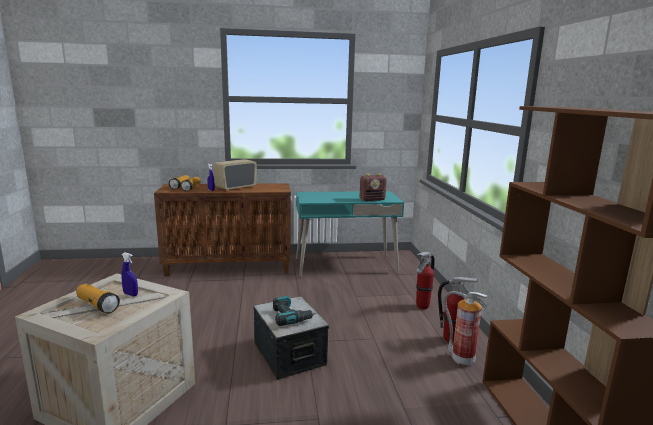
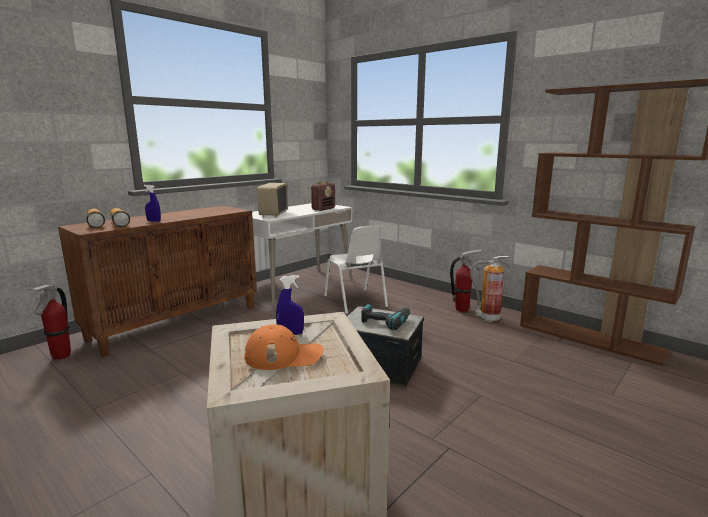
camera: 40 degrees left, 0 degrees up
(97, 305) = (284, 355): flashlight -> orange cap
(235, 187) = (177, 215): radio -> radio (273, 214)
(345, 266) = (298, 287): turquoise desk -> white desk
(366, 295) = (355, 302): none -> white chair
(422, 306) = (408, 296): fire extinguisher -> fire extinguisher (61, 356)

